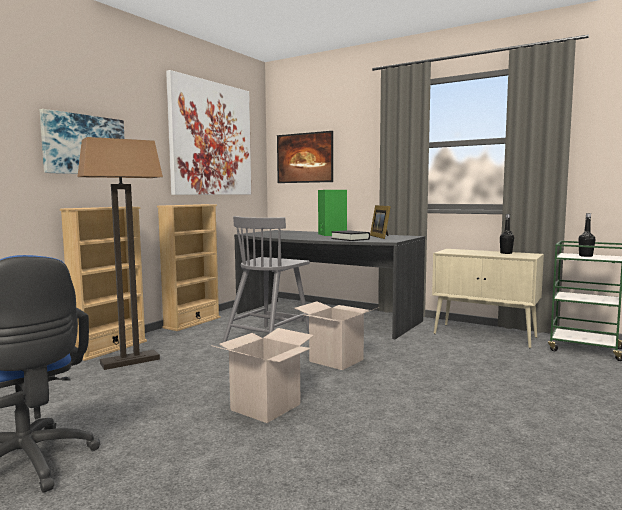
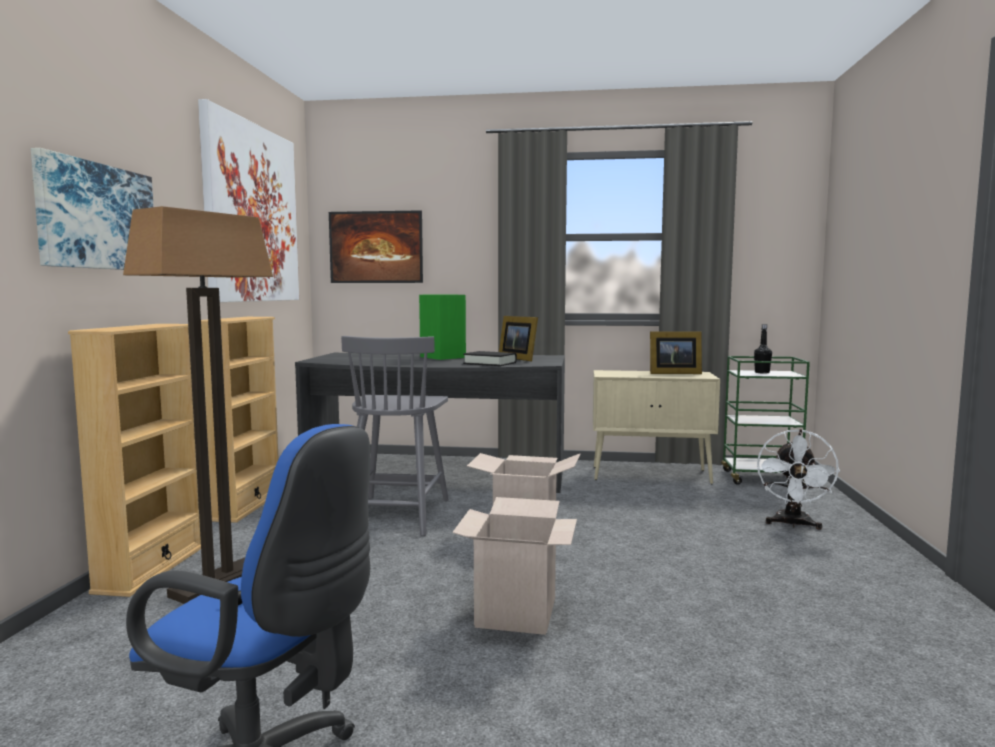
camera: 25 degrees left, 0 degrees up
(506, 253) = (672, 373): black bottle -> picture frame
(562, 387) = (793, 524): none -> white fan

